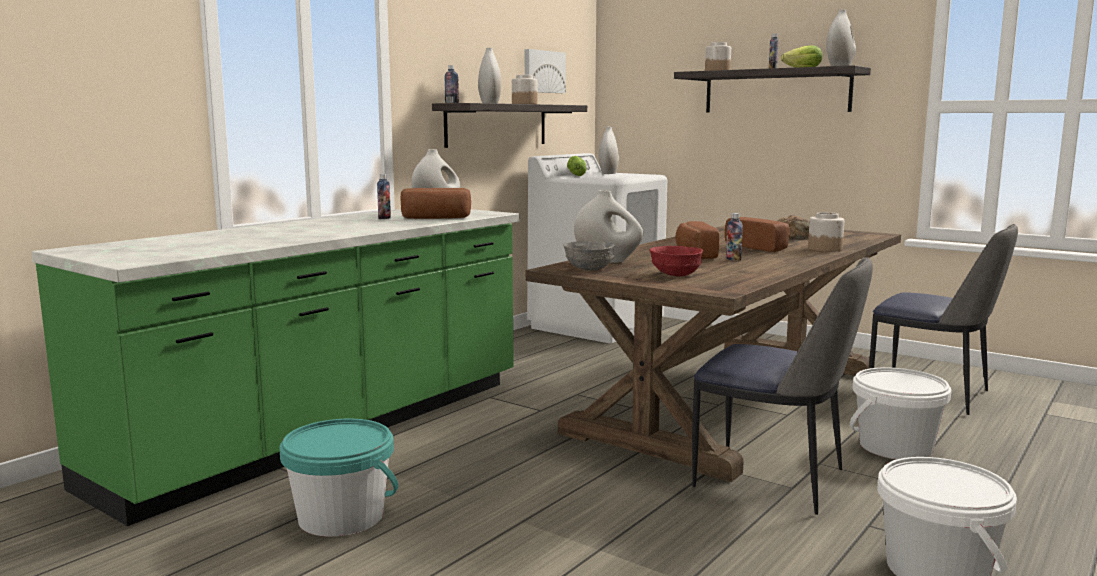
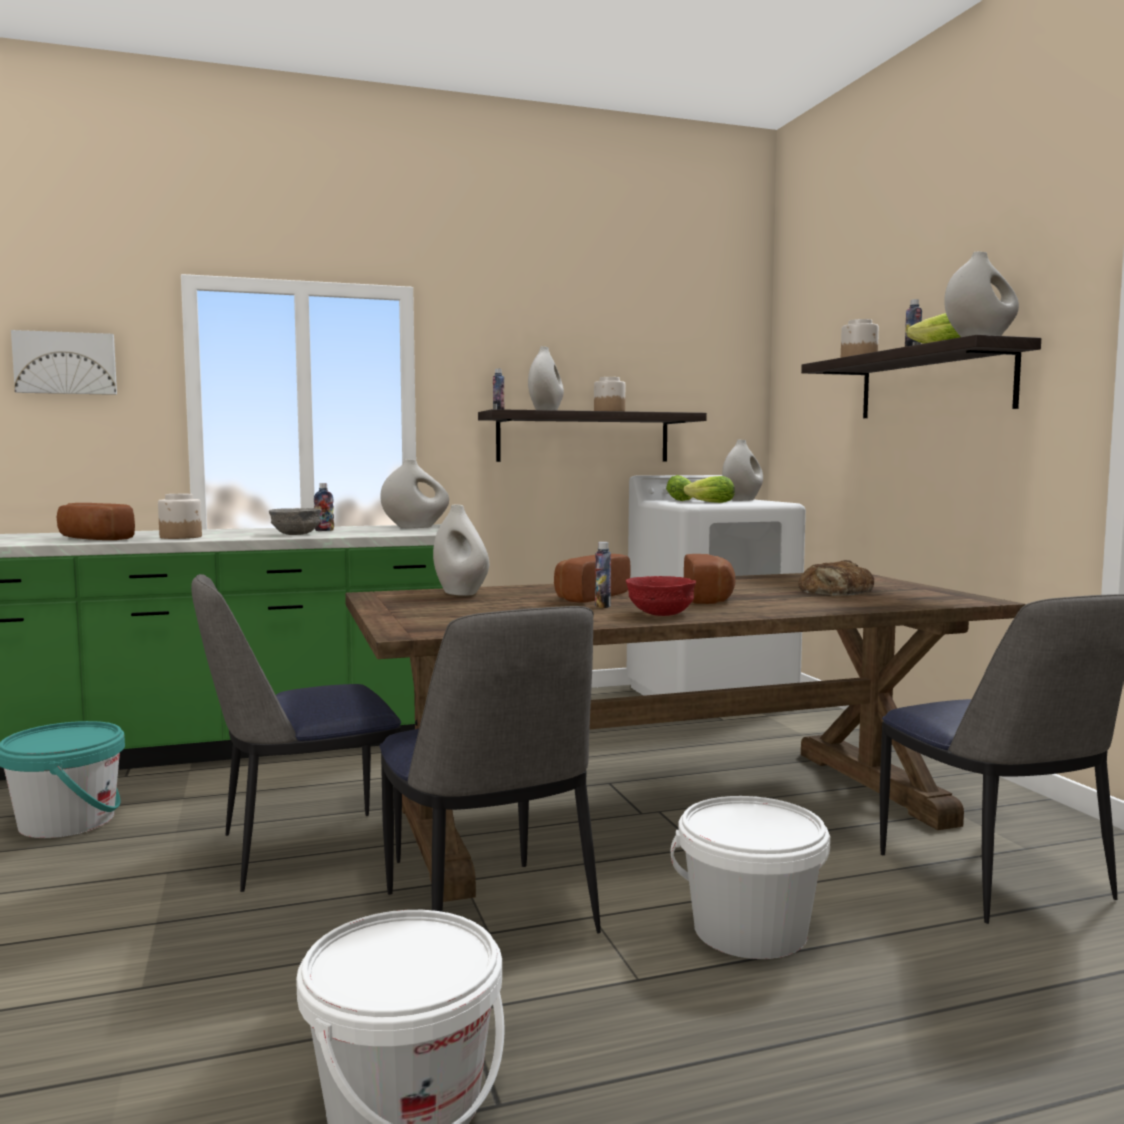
camera: 35 degrees right, 5 degrees down
(435, 218) = (362, 533): bread -> bread (91, 539)
(543, 72) = (667, 374): picture -> picture (66, 363)
(578, 480) = (303, 850): none -> chair
(589, 268) = (404, 597): grey bowl -> grey bowl (296, 534)
(607, 176) = (708, 502): none -> lettuce
(675, 274) = (453, 612): red bowl -> red bowl (661, 613)
(825, 249) = (790, 608): jar -> jar (181, 537)

